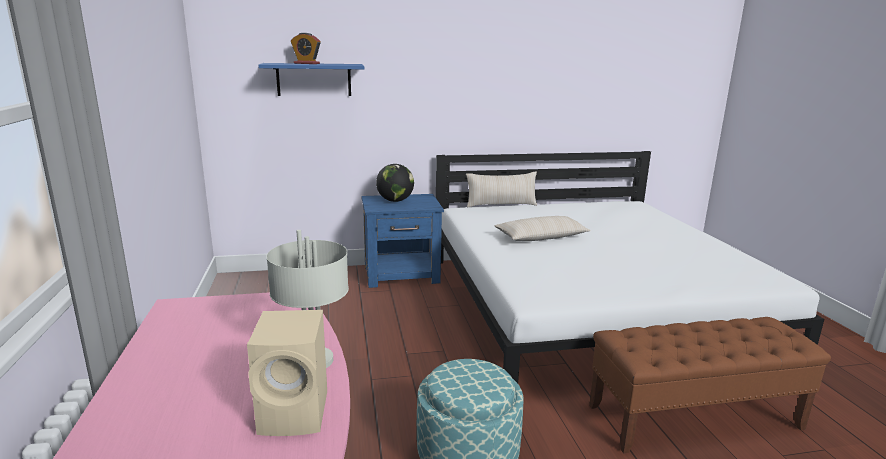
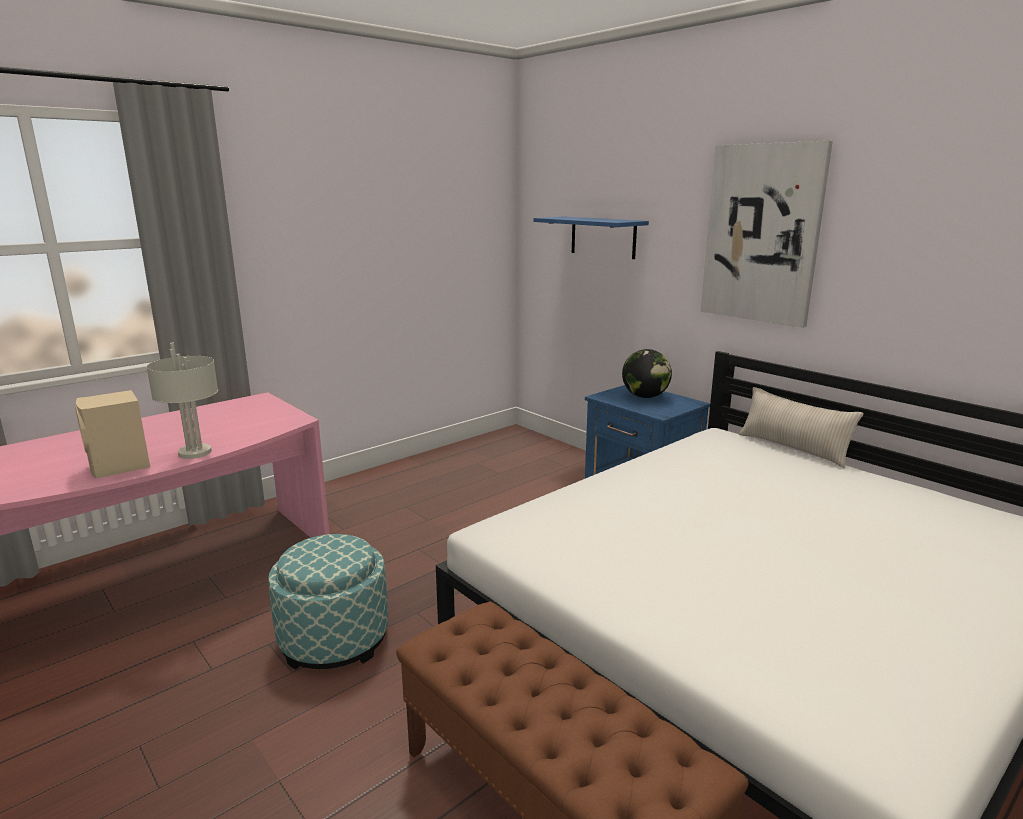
camera: 60 degrees right, 0 degrees up
(306, 63) = (585, 218): alarm clock -> none
(458, 70) = (762, 234): none -> picture
(541, 237) = (710, 497): beige pillow -> none

